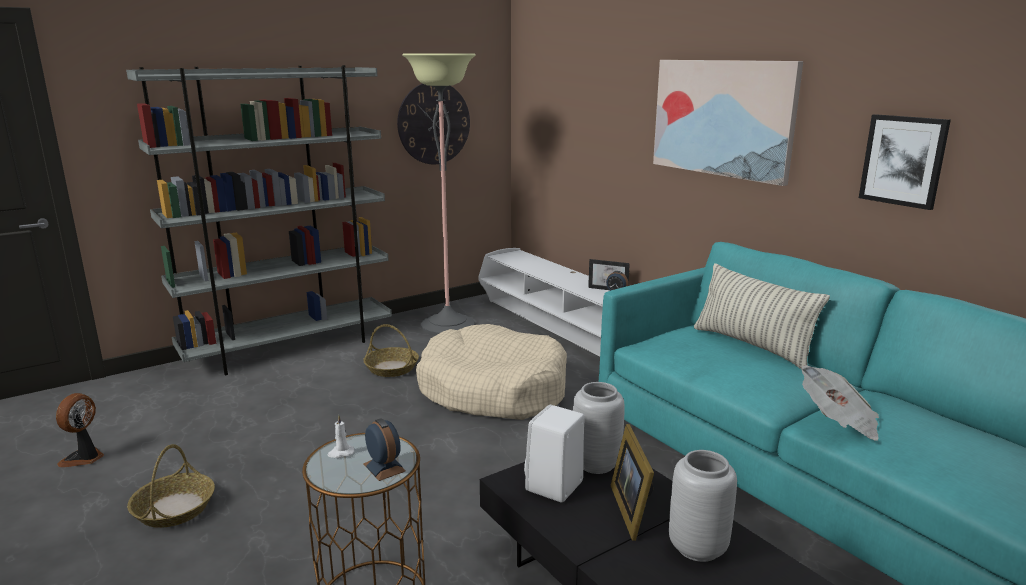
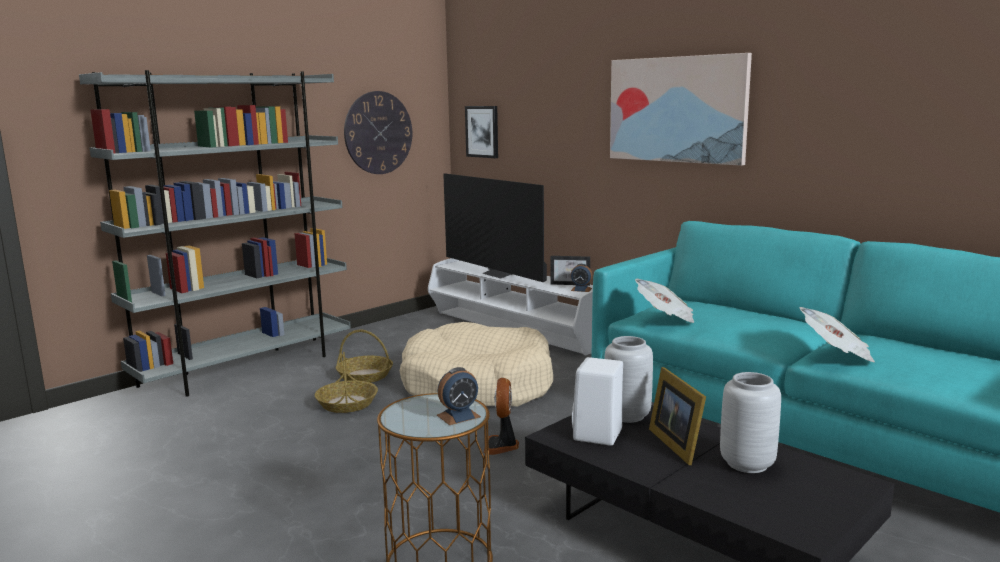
camera: 10 degrees left, 5 degrees down
(84, 458) = (64, 481): fan -> fan (502, 446)
(174, 508) = (192, 513): basket -> basket (347, 403)
(341, 453) = (408, 410): white candle -> none
(384, 467) = (458, 416): alarm clock -> alarm clock turned 105 degrees clockwise
(447, 326) = (406, 336): floor lamp -> none
(543, 271) = (499, 274): none -> television
(671, 350) = (665, 316): none -> newspaper
(752, 345) = (734, 309): pillow -> none
(903, 160) = (850, 132): picture -> picture (482, 131)

